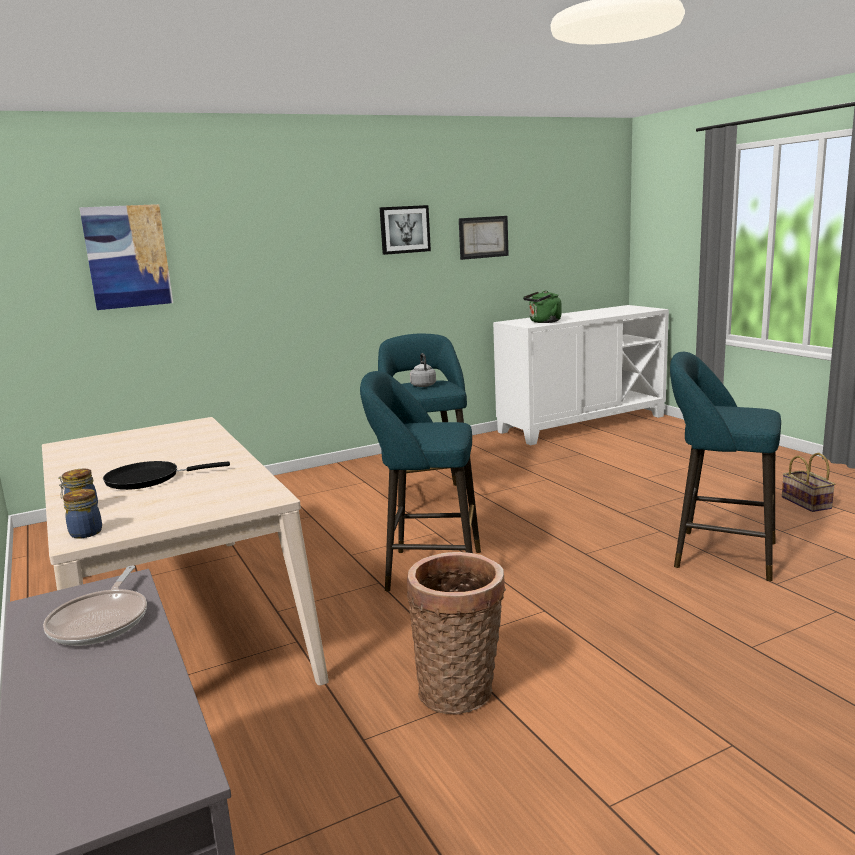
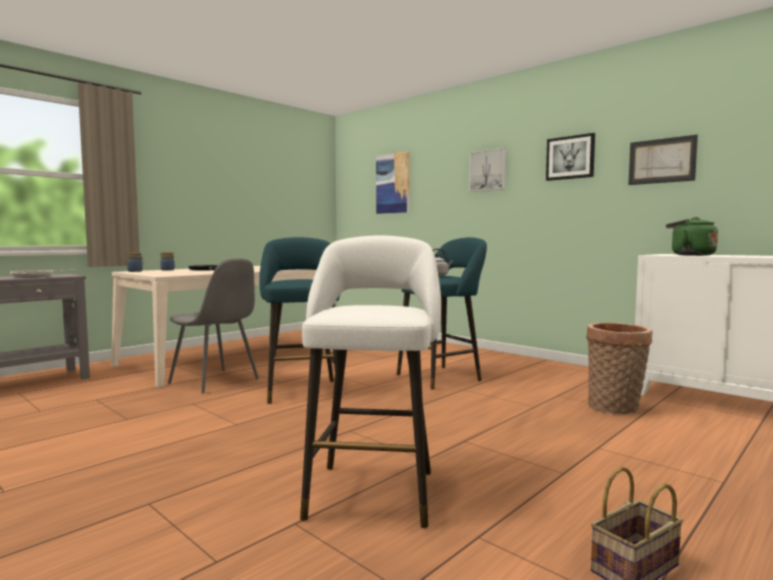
camera: 70 degrees right, 10 degrees down
(306, 240) = (488, 170): none -> picture
(335, 631) = (215, 381): none -> grey chair
(460, 691) = (132, 412): basket -> basket (615, 409)
(717, 554) = (373, 489): turquoise stool -> white stool

